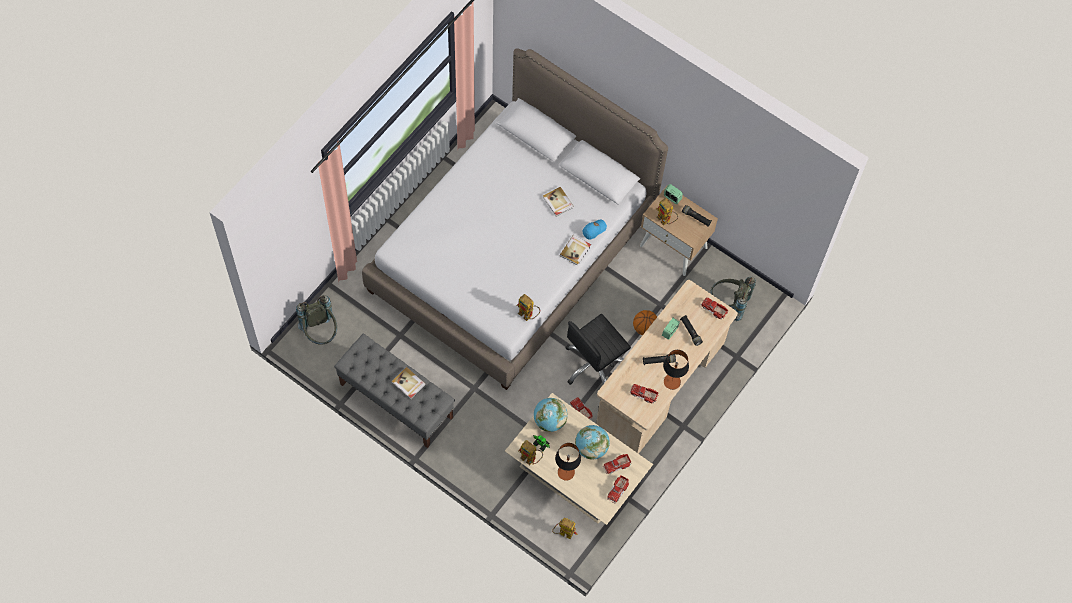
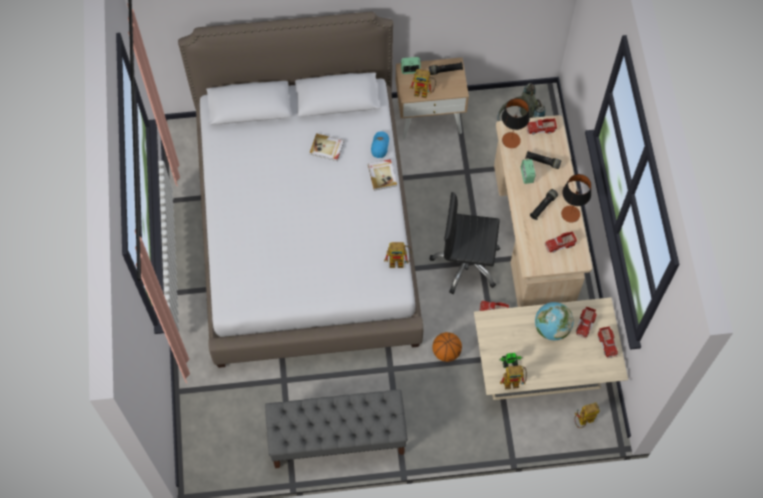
camera: 40 degrees left, 0 degrees up
(320, 333) = (213, 439): grey backpack -> none
(408, 384) = (350, 411): book -> none
(549, 421) = (496, 336): globe -> none
(566, 472) = (553, 366): table lamp -> table lamp (511, 140)
(594, 365) = (466, 263): black office chair -> black office chair turned 90 degrees clockwise
(644, 328) = (474, 200): basketball -> basketball (446, 352)

